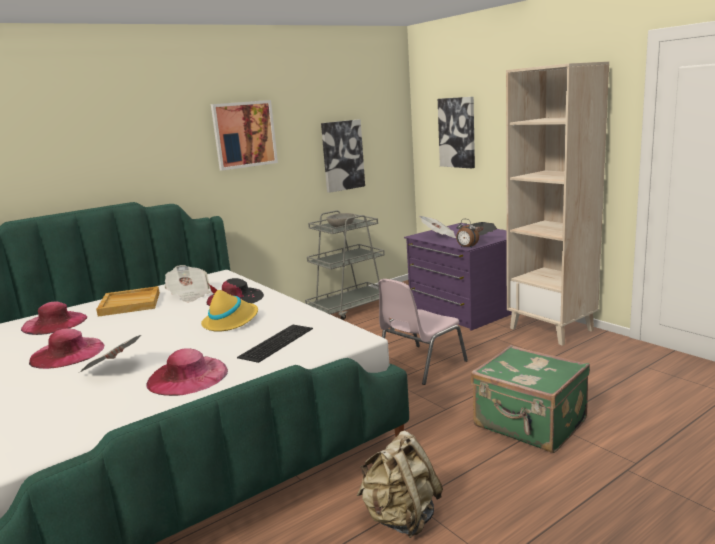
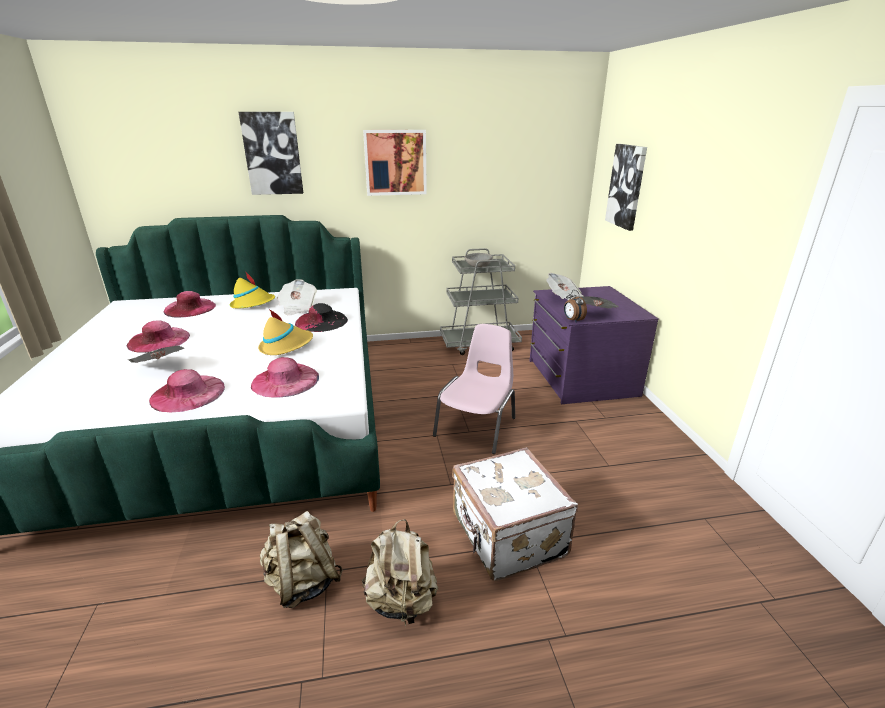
camera: 25 degrees right, 10 degrees up
(130, 303) = (253, 304): beige tray -> yellow hat
(276, 342) = (285, 380): keyboard -> pink hat
(342, 155) = (502, 194): picture -> picture (272, 154)
(420, 365) = (477, 426): pink chair -> pink chair turned 135 degrees clockwise
(500, 494) = (401, 601): none -> beige backpack
(529, 425) = (506, 536): green suitcase -> white suitcase
(552, 329) = (645, 431): beige bookcase -> none

